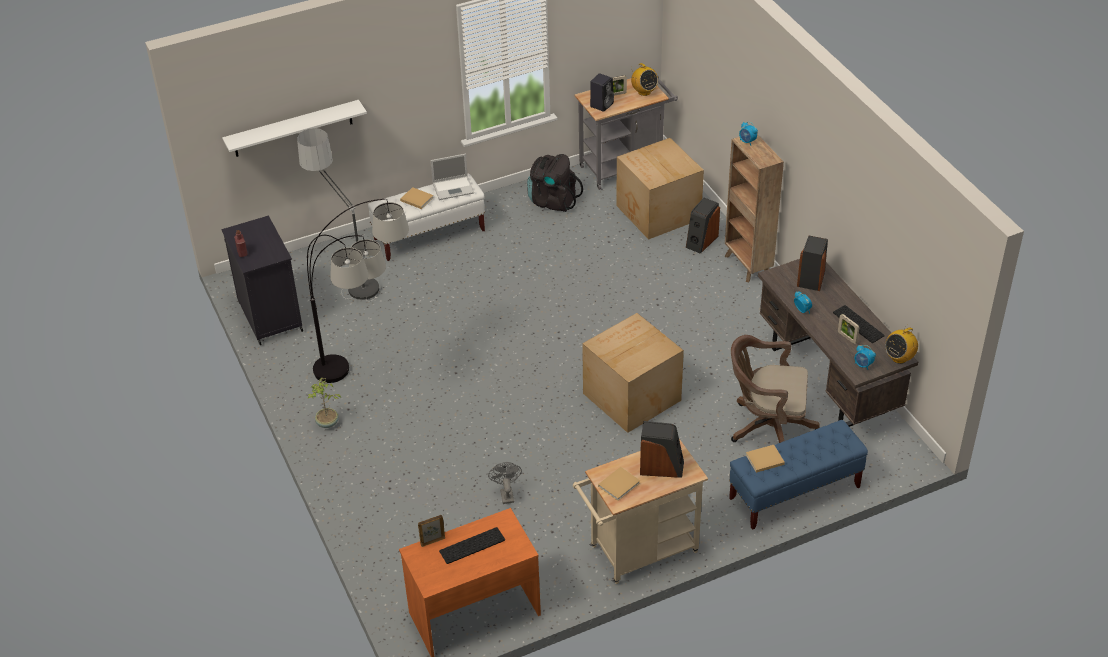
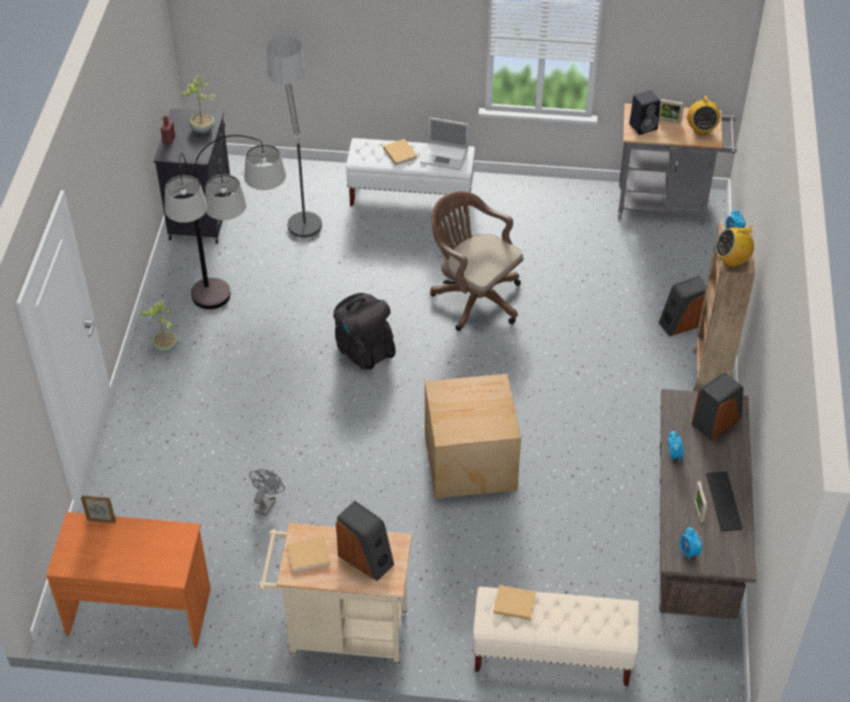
camera: 30 degrees right, 5 degrees up
(263, 234) = (202, 129): none -> potted plant
(293, 129) = (284, 31): white shelf -> none
(472, 546) = (131, 545): keyboard -> none
(552, 201) = (561, 211): black backpack -> black backpack (363, 349)
(658, 213) = (660, 271): cardboard box -> none
(767, 428) = (582, 566): brown office chair -> brown office chair (473, 297)
(794, 493) = (552, 654): blue bench -> beige bench
(899, 358) = (737, 564): radio -> radio (732, 260)

